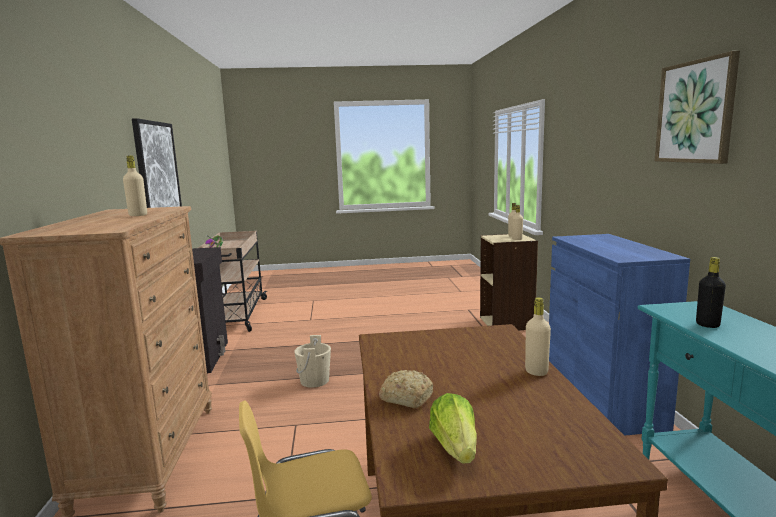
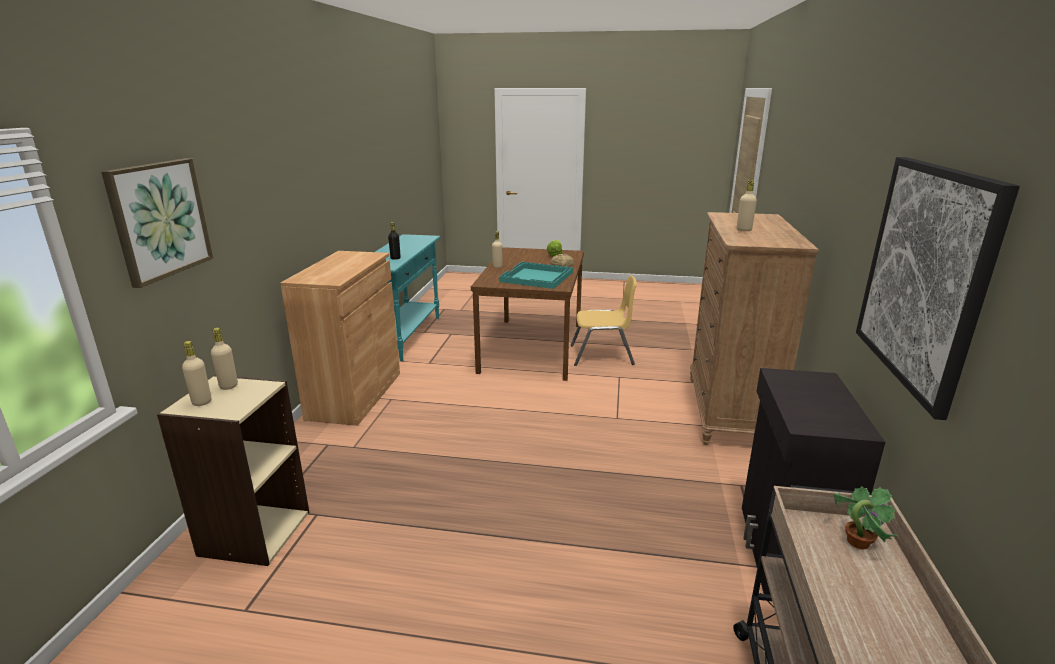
camera: 165 degrees left, 10 degrees up
(314, 381) = (599, 464): beige bucket -> none
(431, 354) = (537, 277): none -> turquoise tray
(602, 399) = (355, 395): blue cabinet -> brown cabinet
(695, 112) = (309, 148): picture -> picture (159, 219)

